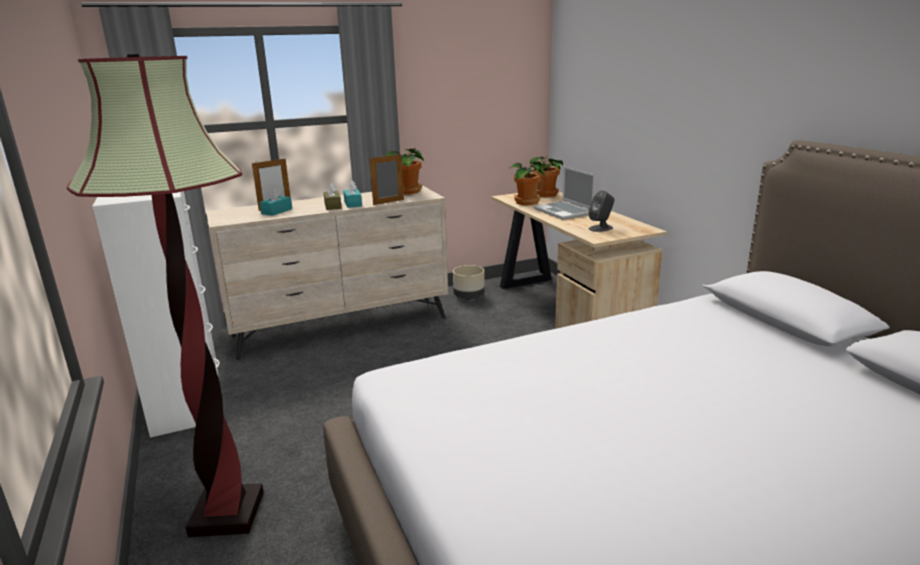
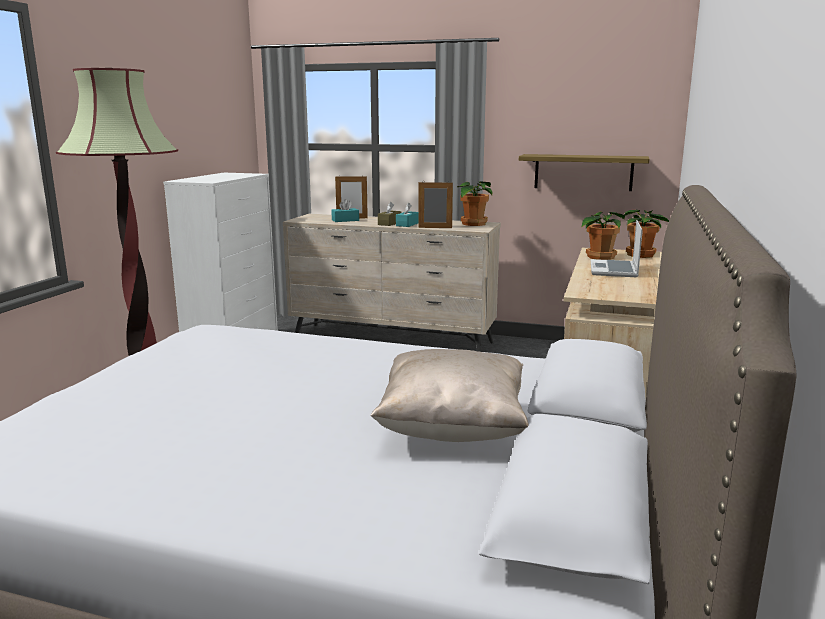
camera: 40 degrees right, 5 degrees down
(469, 297) = (533, 351): beige planter -> none
(479, 129) = (583, 172): none -> shelf
(601, 228) = (609, 288): grey speaker -> none
(795, 376) = (452, 428): none -> beige pillow

